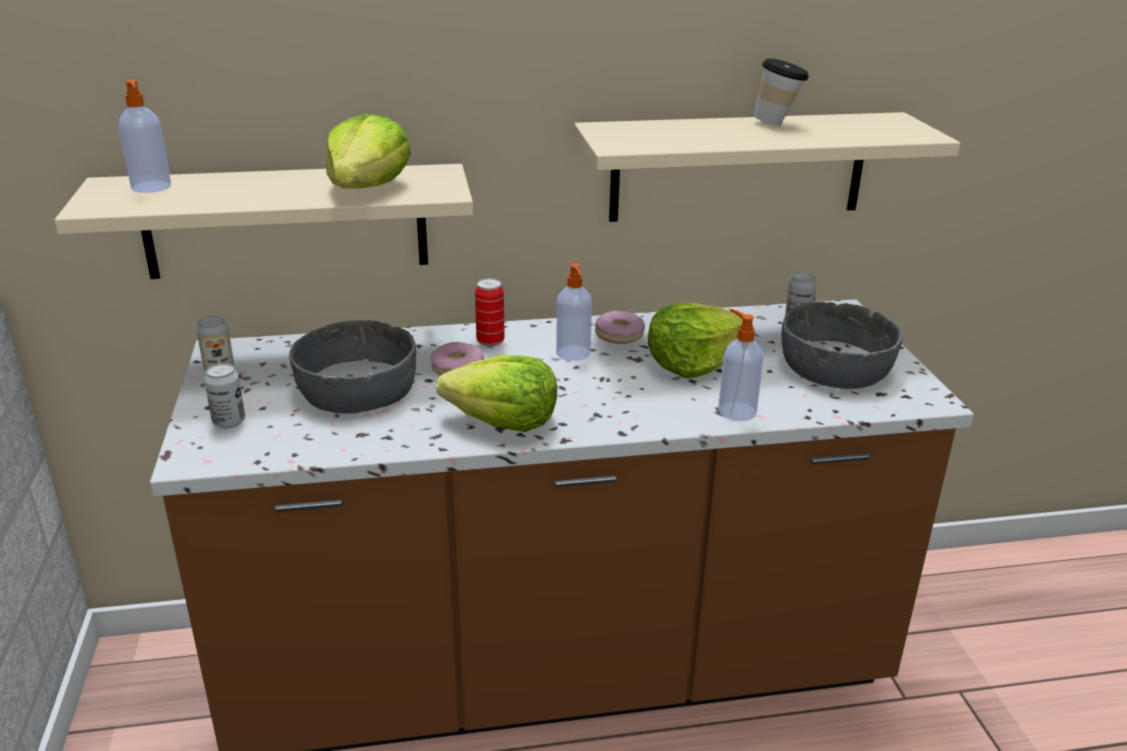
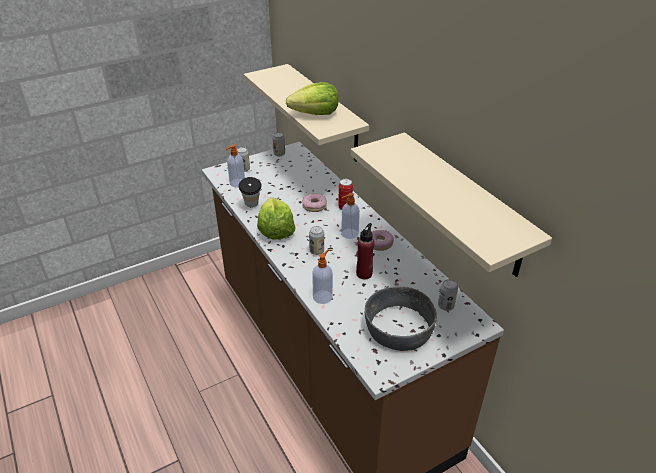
camera: 70 degrees right, 10 degrees up
(151, 187) = (284, 77): soap dispenser -> soap dispenser (237, 183)
(355, 388) = (282, 187): grey bowl -> none
(603, 393) = (316, 251): none -> can
(692, 364) = (364, 274): lettuce -> red bottle
(777, 123) = (463, 190): cup -> cup (252, 206)

